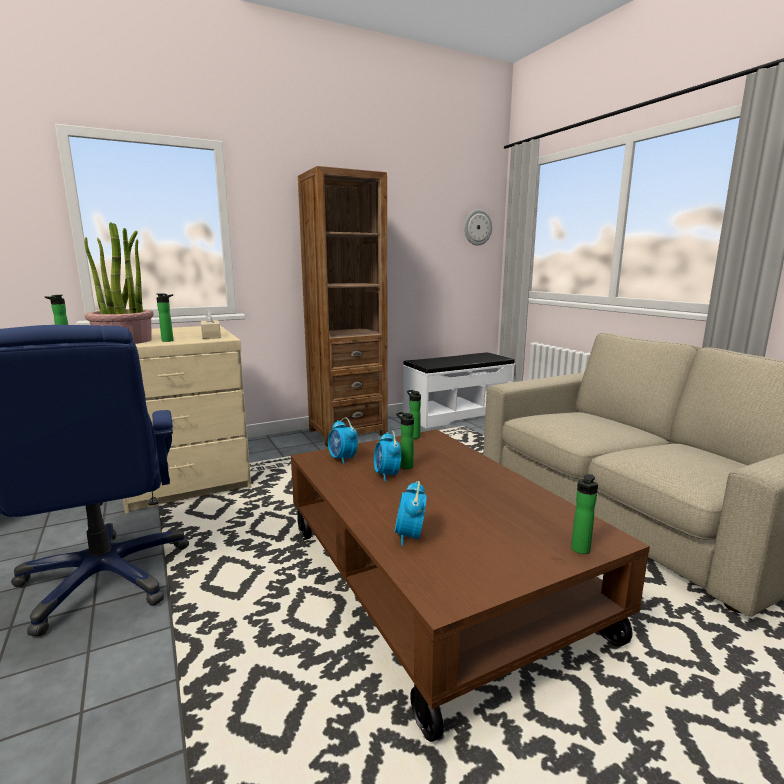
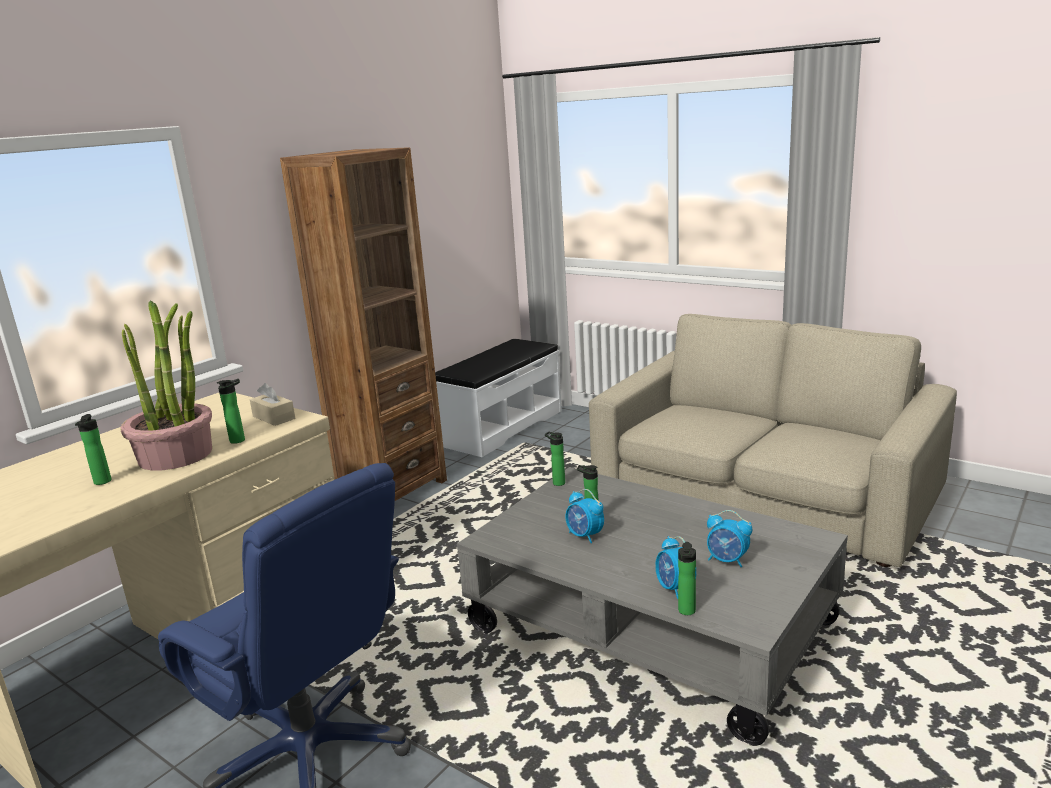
camera: 25 degrees left, 5 degrees up
(342, 459) = (519, 532): alarm clock -> alarm clock (727, 560)
(435, 580) = (650, 626): brown coffee table -> grey coffee table
(477, 227) = (483, 182): wall clock -> none
(579, 550) = (806, 555): bottle -> bottle (686, 612)

